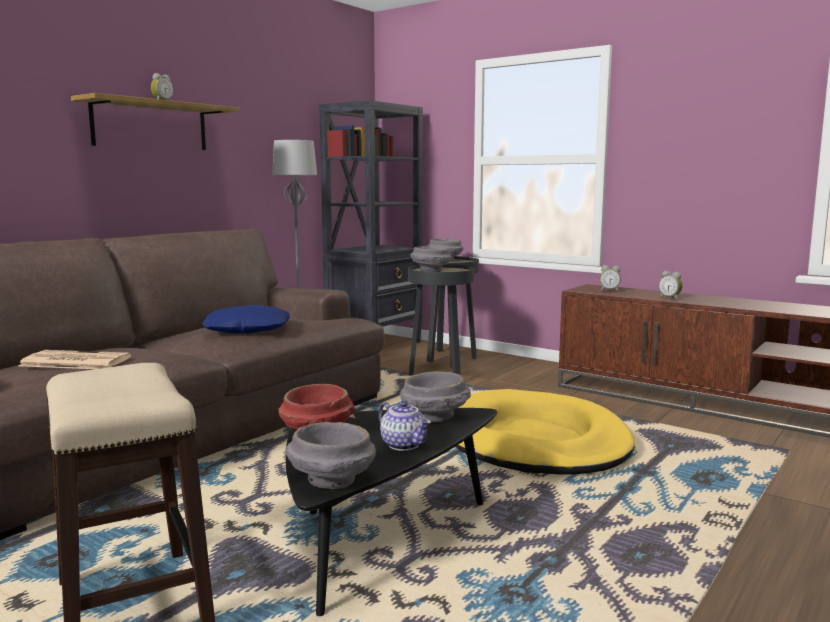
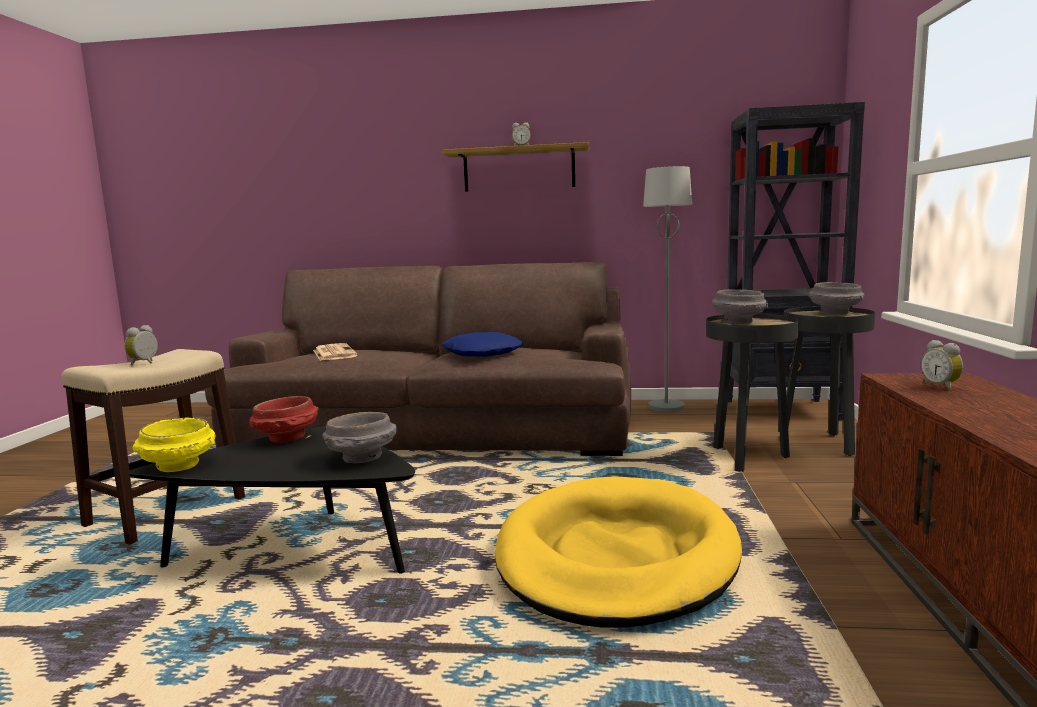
camera: 60 degrees right, 0 degrees up
(330, 481) = (179, 465): grey bowl -> yellow bowl
(405, 445) = (274, 466): teapot -> none
(670, 298) = (989, 419): alarm clock -> alarm clock (145, 363)

